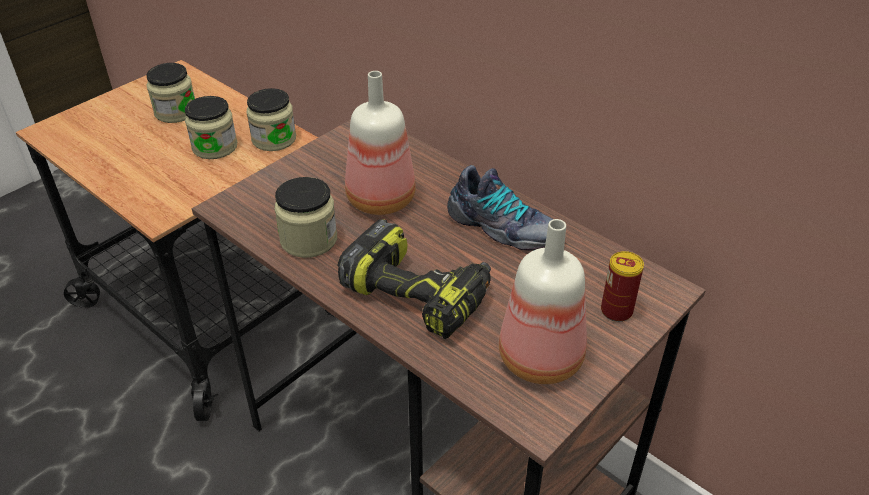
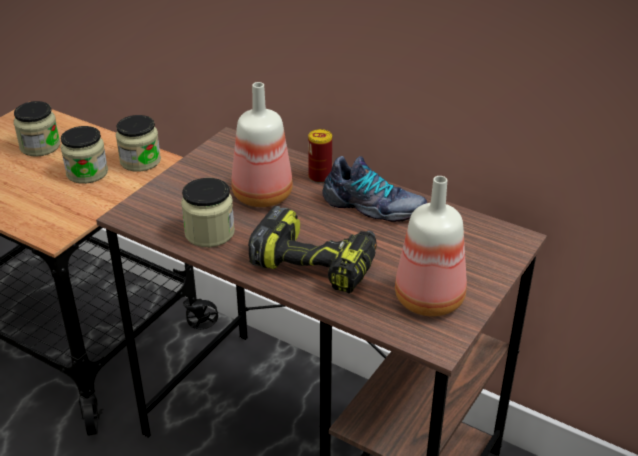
camera: 10 degrees left, 5 degrees down
(616, 311) = (480, 258): can -> can (320, 177)

